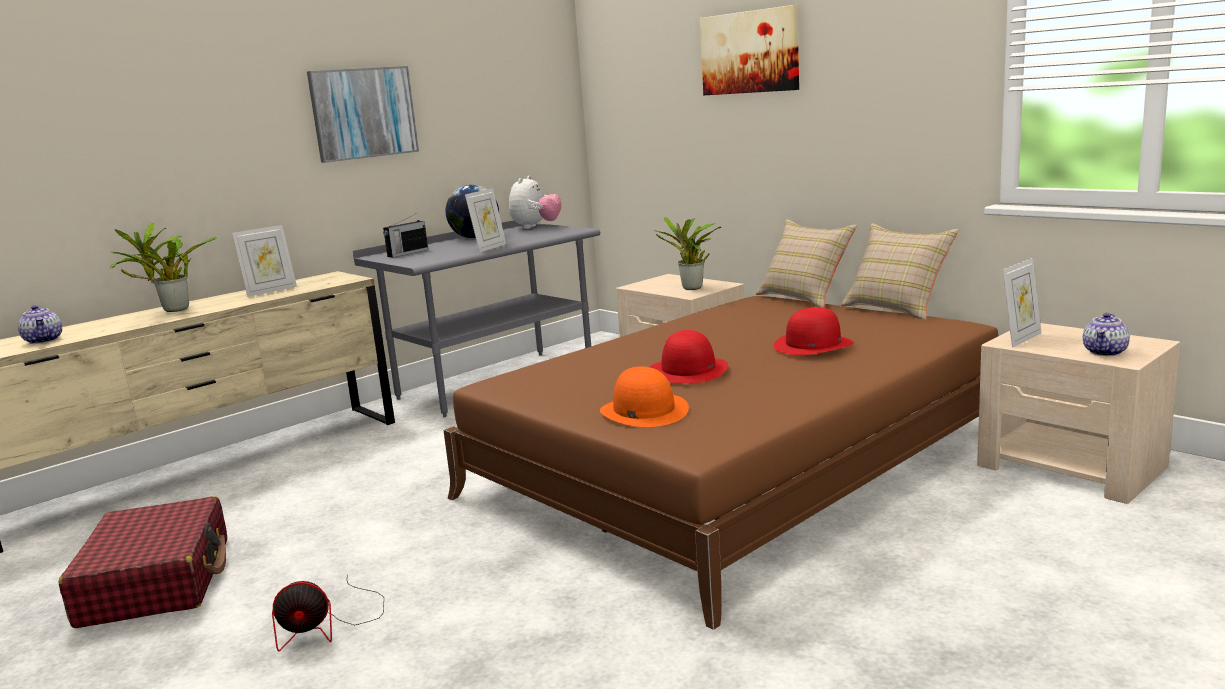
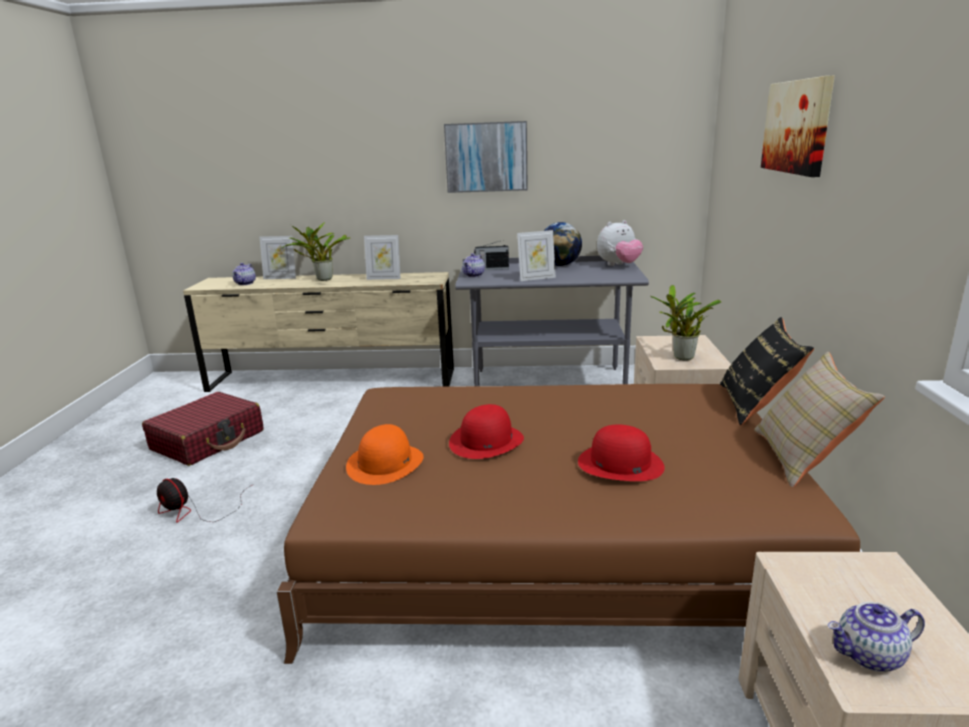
camera: 45 degrees right, 5 degrees up
(407, 260) = (474, 275): none -> teapot
(804, 297) = (756, 405): beige pillow -> black pillow
(1020, 339) = (817, 570): picture frame -> picture frame (280, 278)

